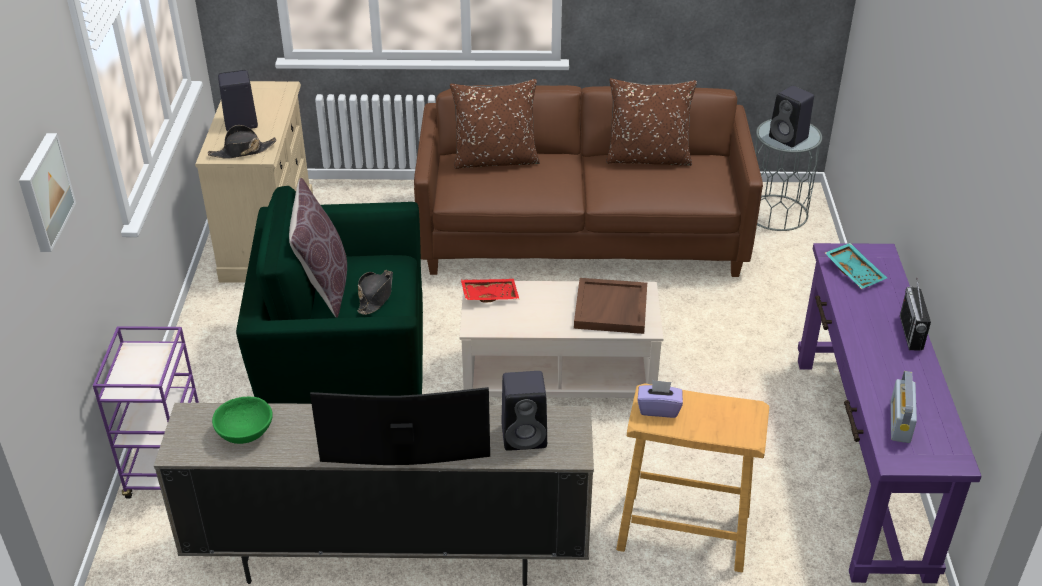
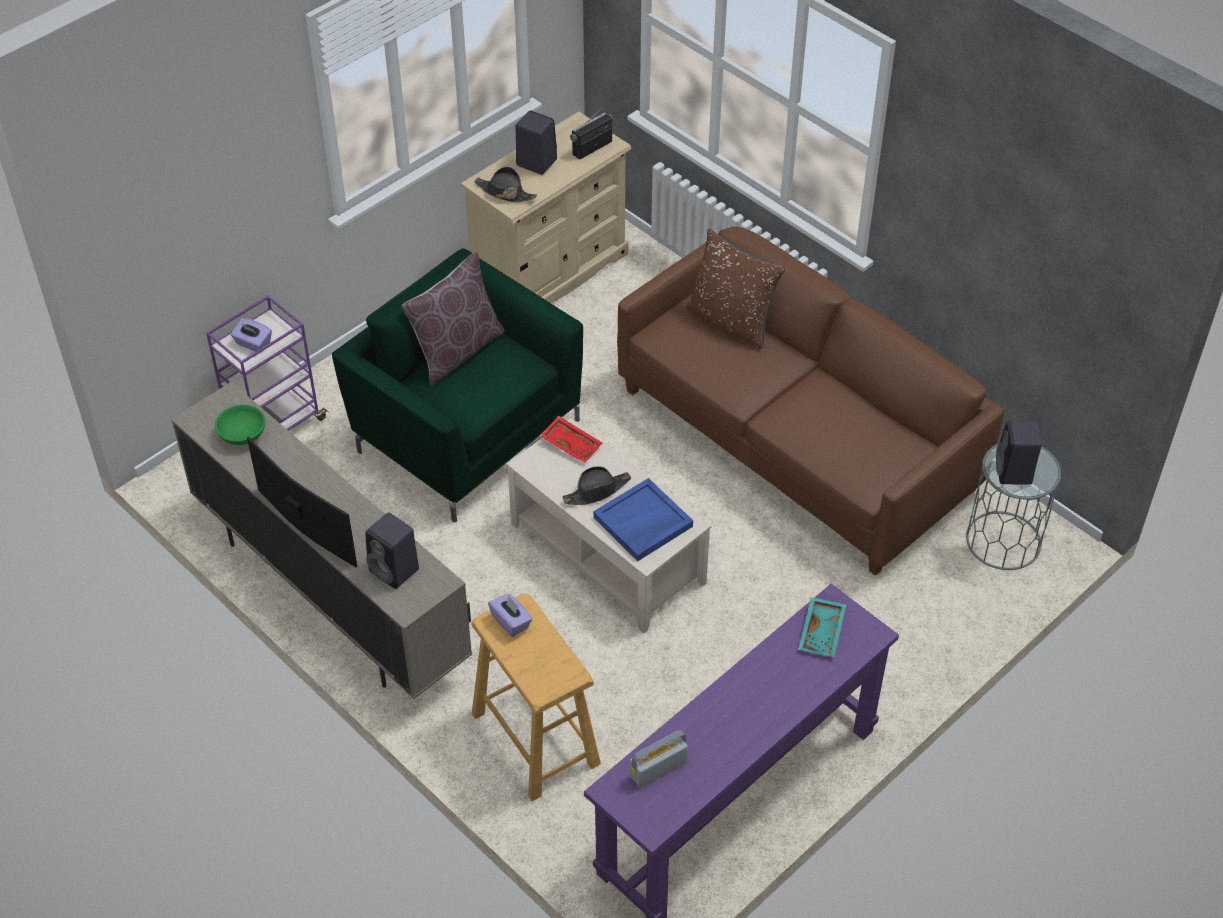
camera: 45 degrees right, 10 degrees up
(43, 192) = (200, 178): picture -> none
(141, 374) = (253, 343): none -> purple tissue box
(376, 296) = (478, 387): black hat -> black hat (597, 491)
(611, 309) = (643, 523): brown tray -> blue tray
(648, 158) = (861, 406): brown pillow -> none
(911, 333) = (782, 714): radio -> radio (592, 148)

